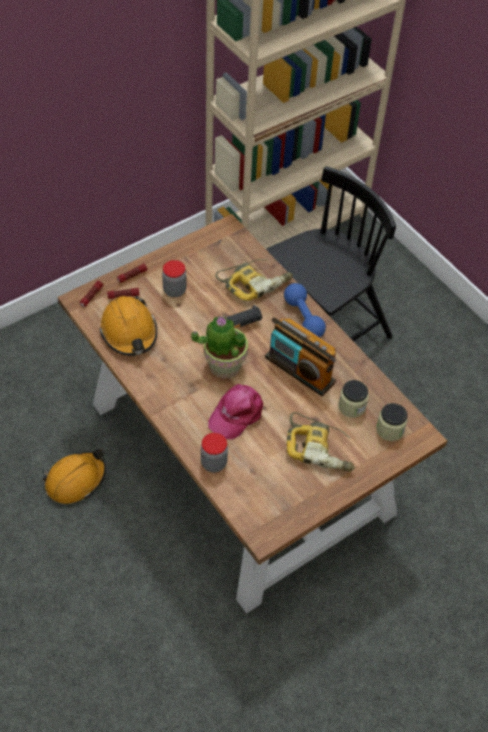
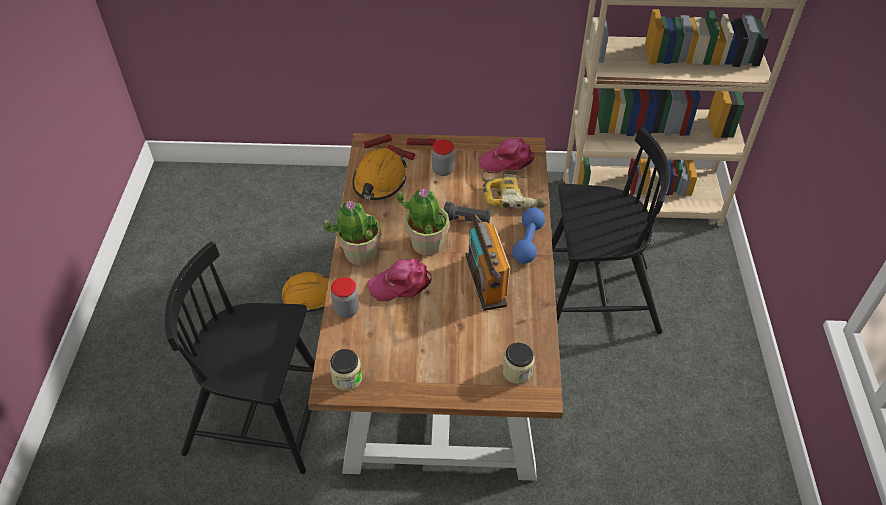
camera: 40 degrees right, 5 degrees down
(135, 618) = (260, 420): none -> black chair
(176, 407) = (360, 253): none -> potted plant
(221, 252) = (507, 160): none -> pink cap
(320, 448) = (442, 349): power drill -> none
(352, 406) = (501, 333): jar -> jar (347, 378)

